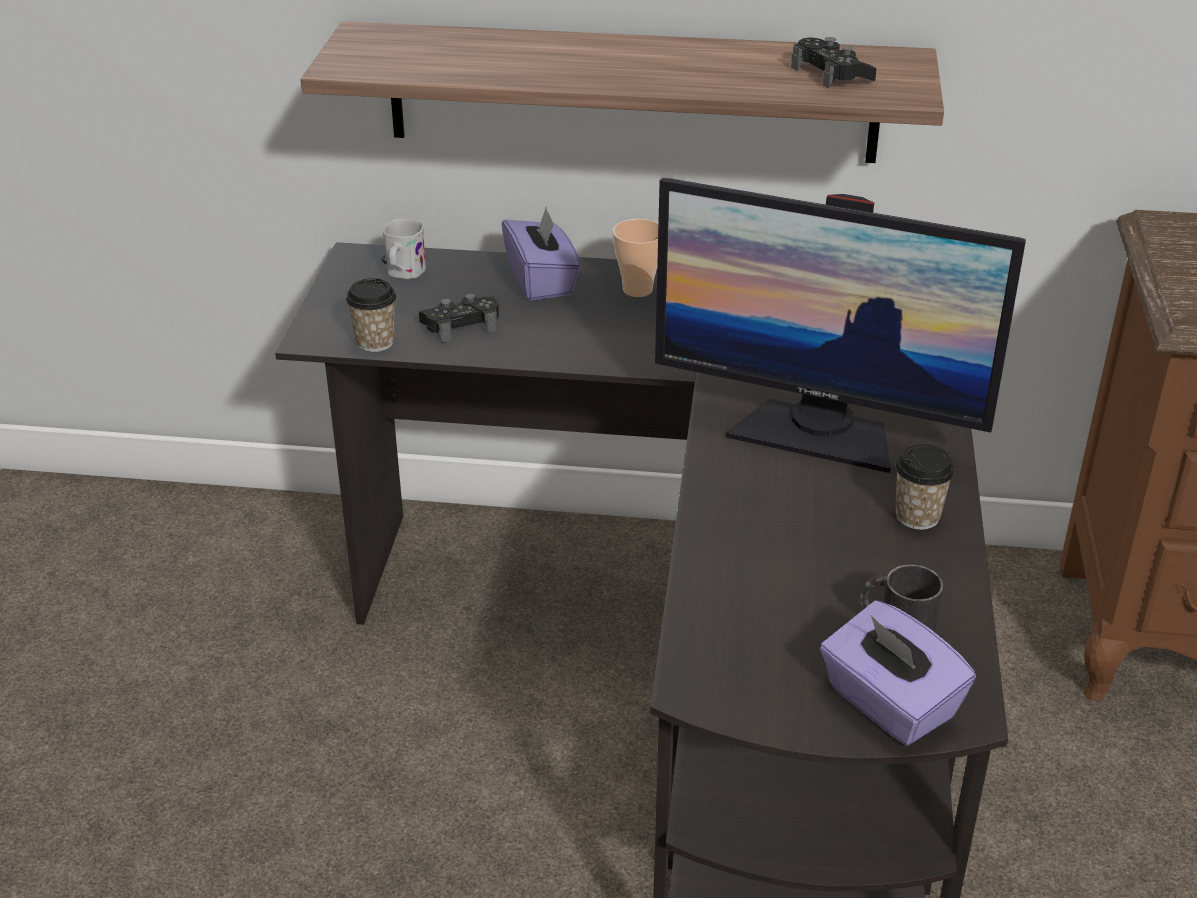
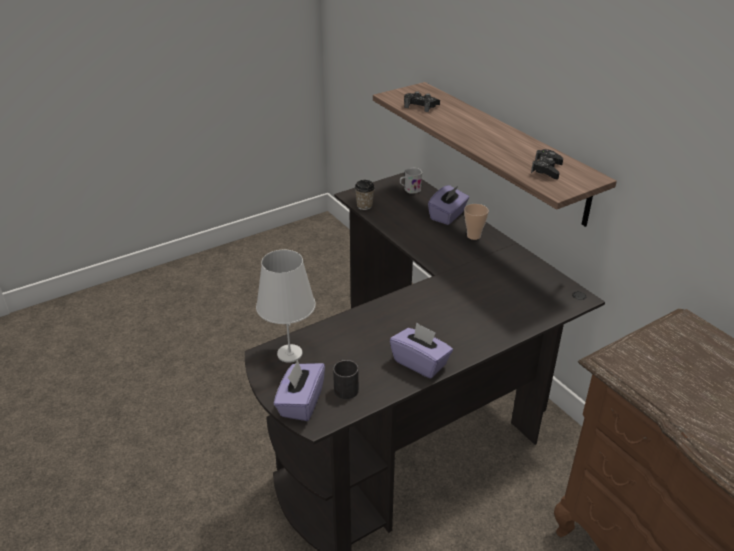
camera: 50 degrees right, 0 degrees up
(461, 325) = (397, 215): black game controller -> black game controller (421, 106)
(728, 651) = (289, 353): none -> white table lamp
(817, 431) = (442, 315): monitor -> none
(917, 516) = (420, 363): cup -> purple tissue box

